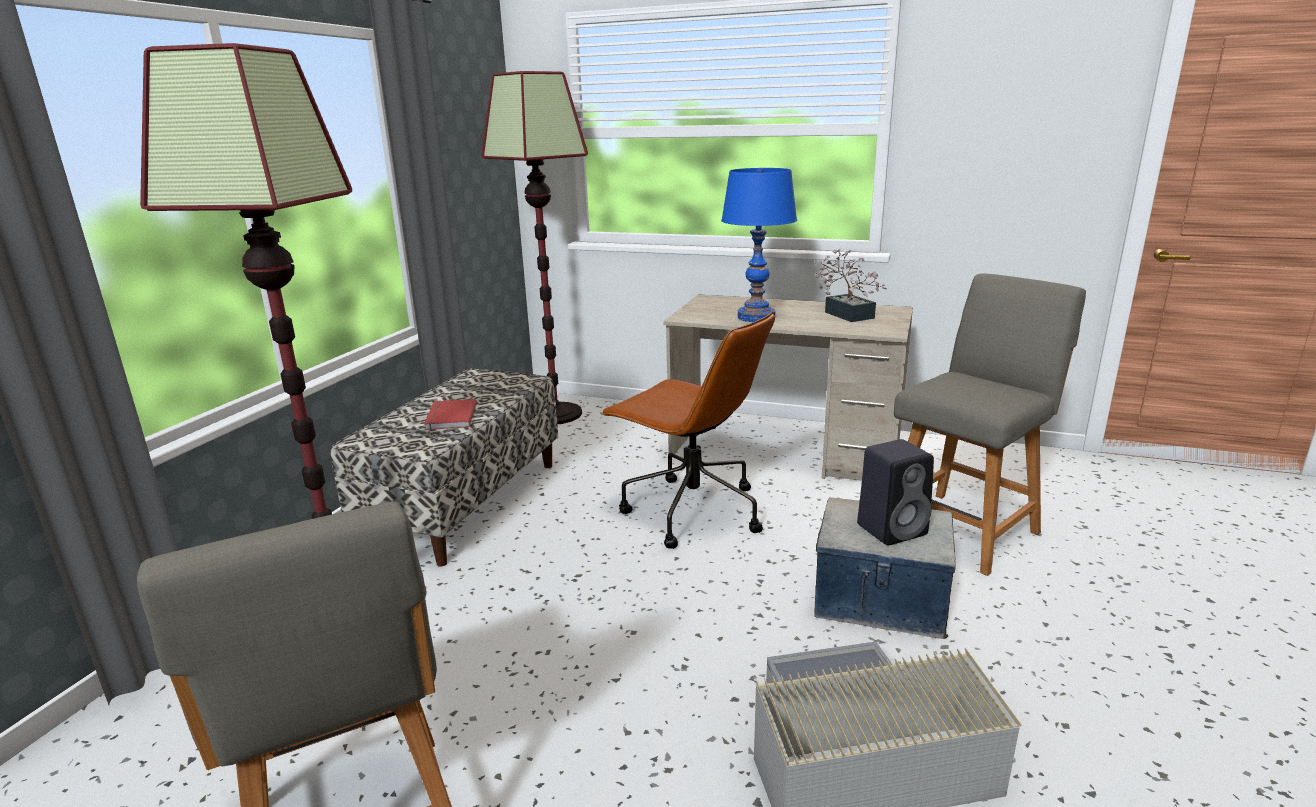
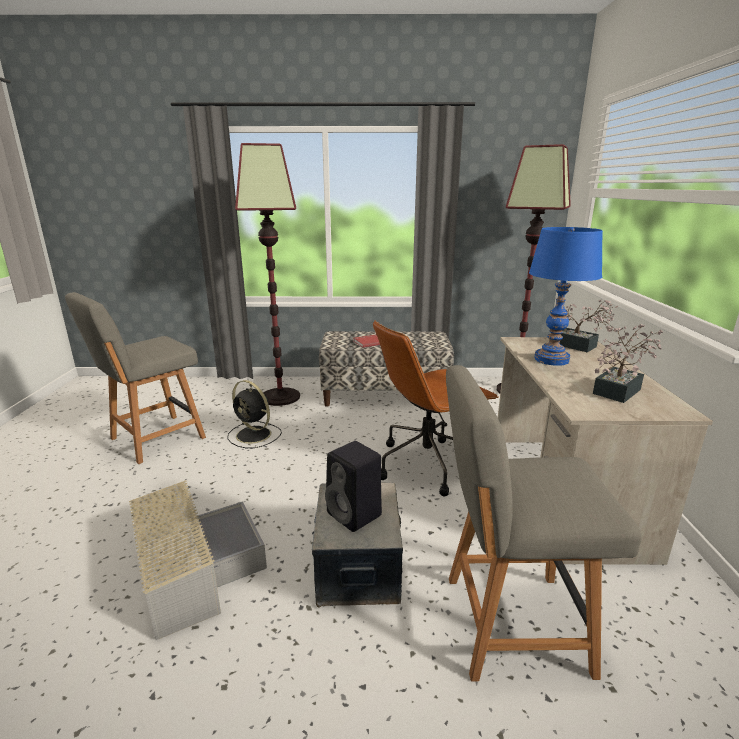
camera: 70 degrees right, 0 degrees up
(484, 663) = (254, 435): none -> black fan
(691, 511) = (427, 464): brown office chair -> brown office chair turned 45 degrees clockwise
(725, 303) = (579, 346): none -> potted plant
(964, 529) = (509, 623): grey chair -> grey chair turned 150 degrees clockwise

